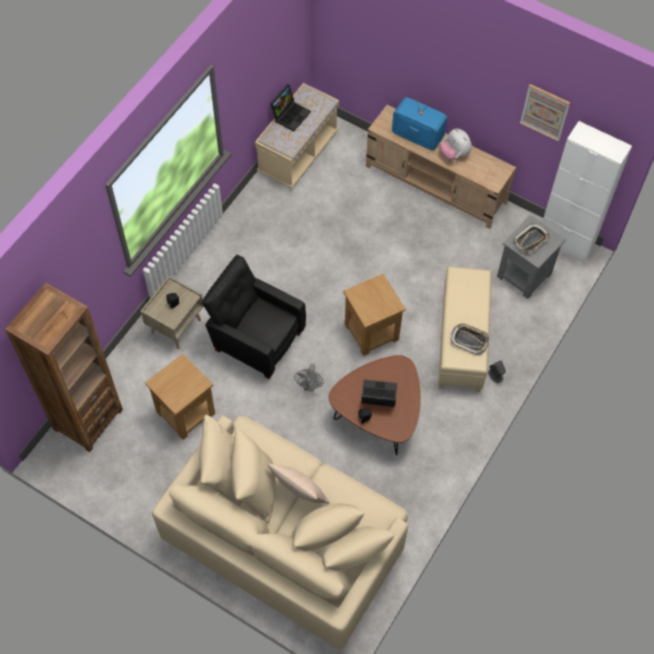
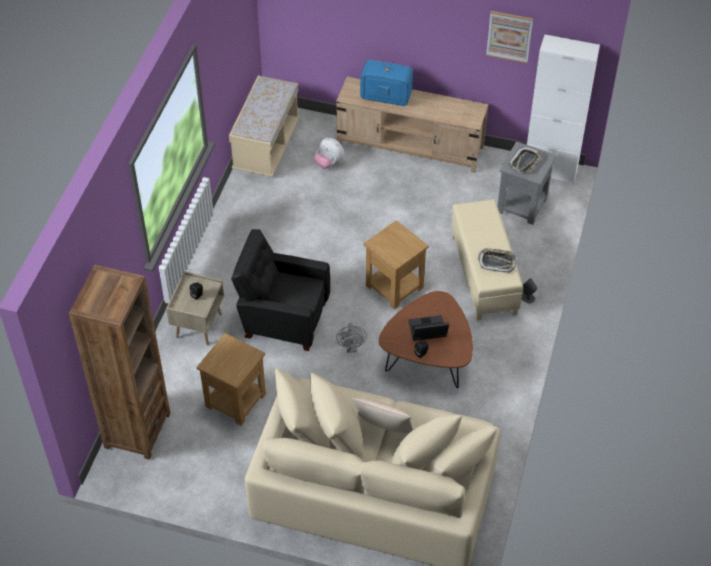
camera: 15 degrees left, 10 degrees down
(290, 114) = (256, 104): laptop -> none
(454, 154) = (426, 105): plush toy -> plush toy (329, 163)

